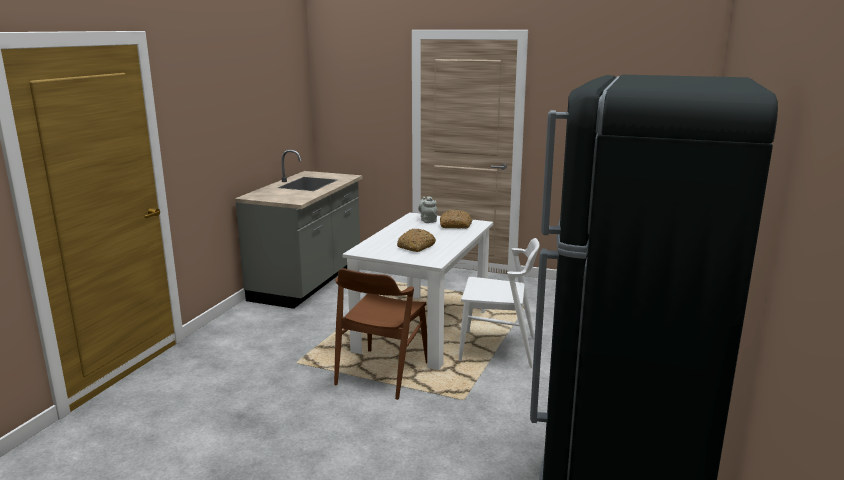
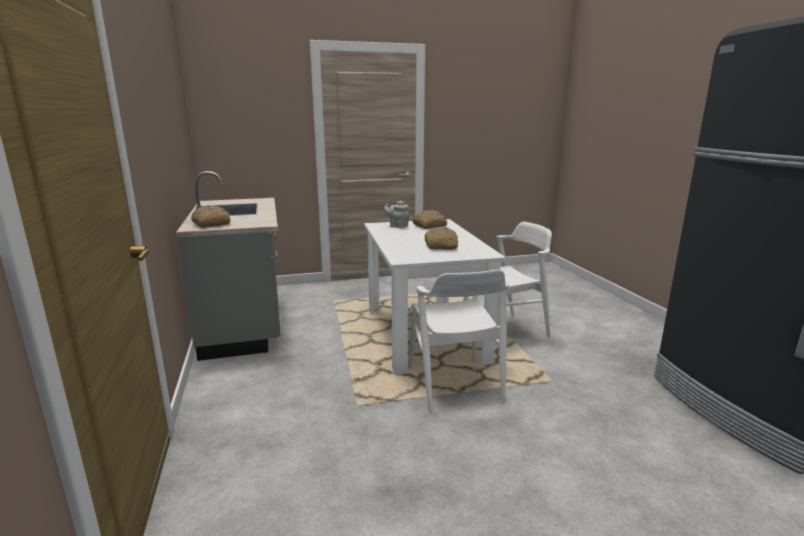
camera: 35 degrees left, 0 degrees up
(266, 195) = (210, 224): none -> bread
(382, 374) = (453, 384): brown chair -> white chair

